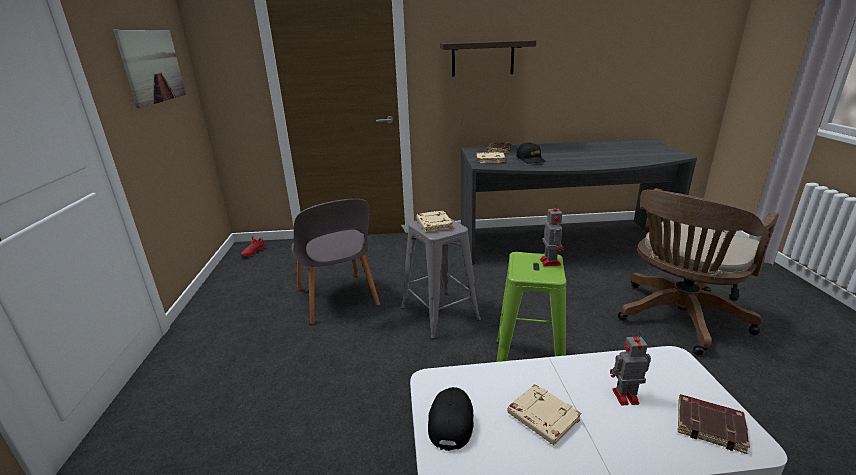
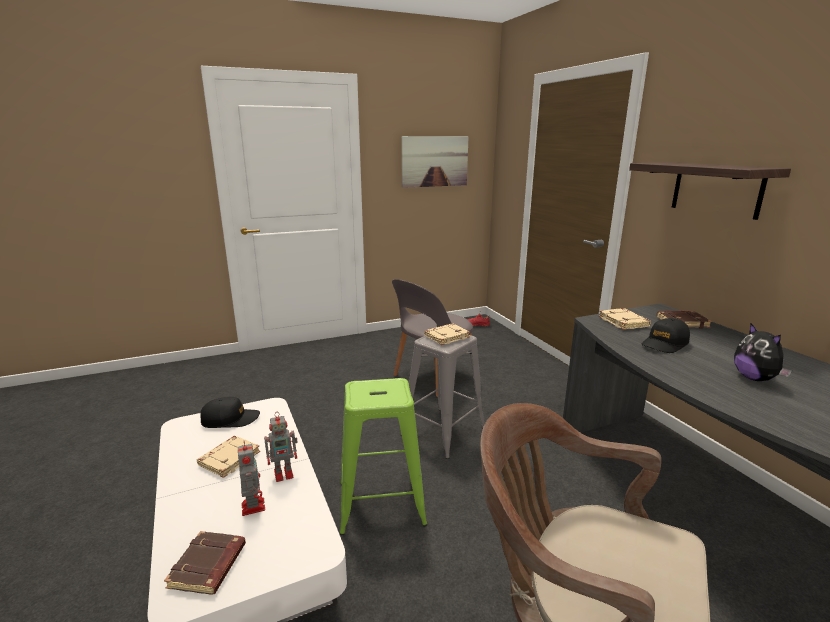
camera: 70 degrees right, 5 degrees down
(549, 261) = (389, 398): toy robot -> toy robot (285, 473)
(581, 155) = (755, 378): none -> plush toy

